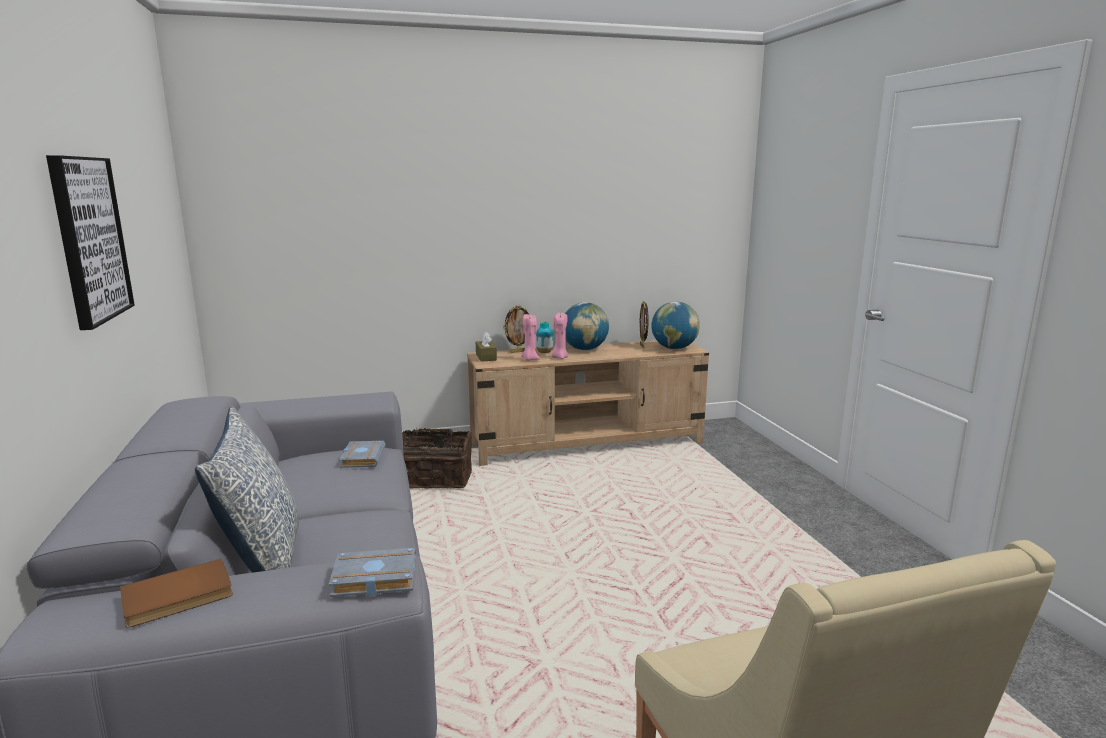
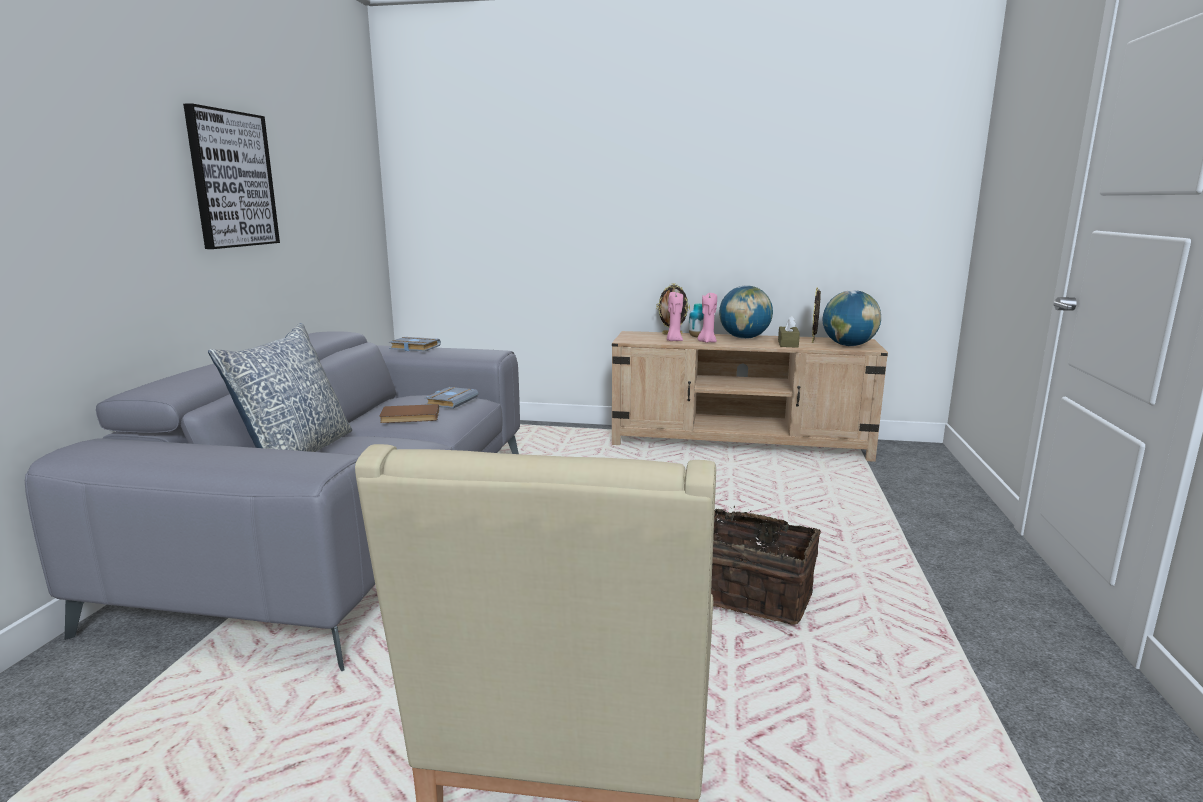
camera: 25 degrees right, 0 degrees up
(178, 597) = (165, 448): brown book -> brown book (410, 417)
(372, 579) = (299, 463): grey book -> grey book (413, 348)
(435, 478) = (562, 448): basket -> basket (751, 593)
(486, 357) = (634, 335): brown tissue box -> brown tissue box (788, 344)

